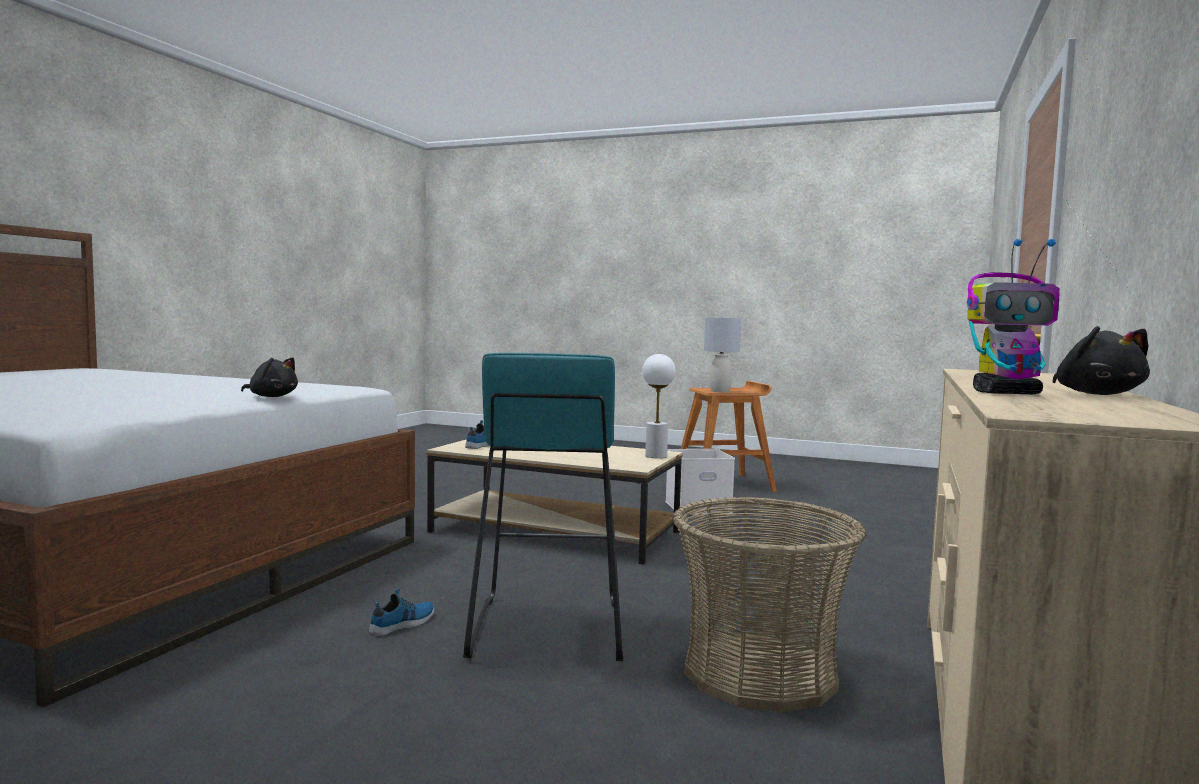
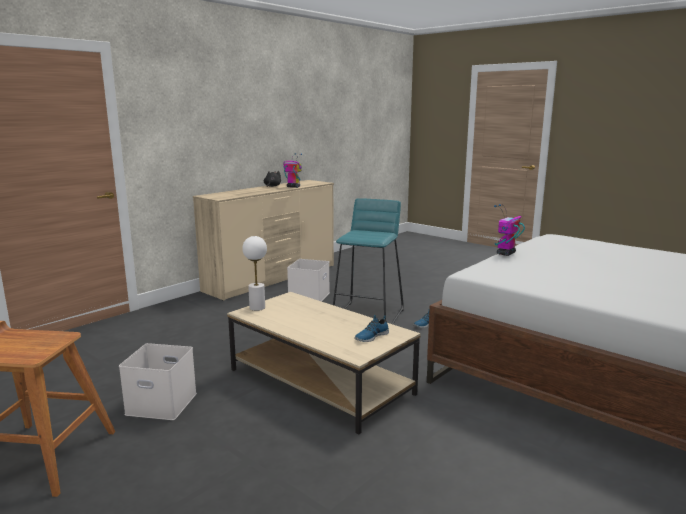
camera: 160 degrees left, 10 degrees up
(272, 396) = (505, 254): black plush toy -> toy robot
(720, 391) = (53, 336): grey table lamp -> none
(760, 673) = (308, 296): basket -> white storage box

